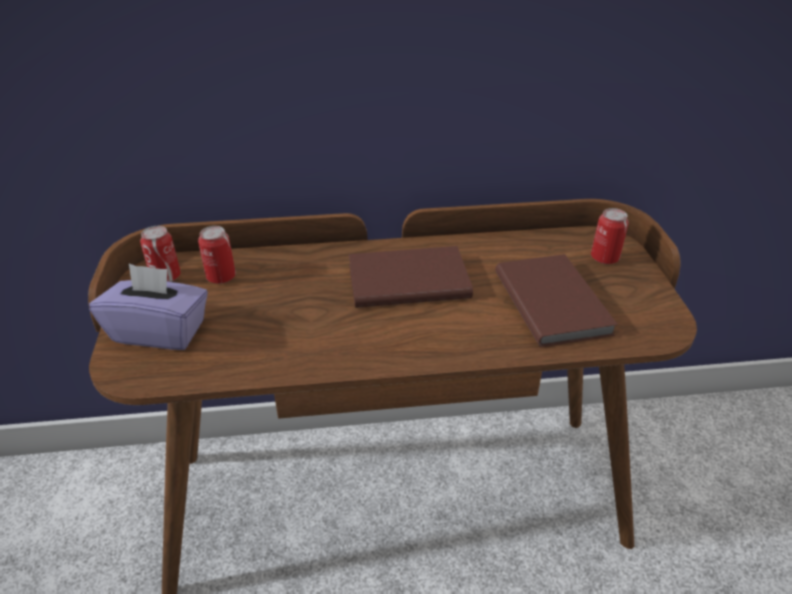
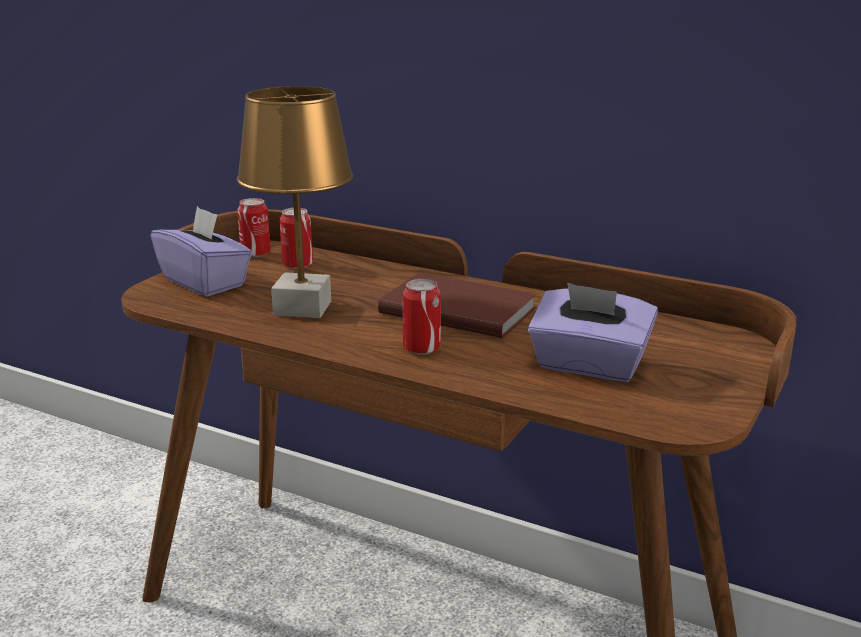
camera: 35 degrees right, 15 degrees down
(286, 328) = (301, 308): none -> brown table lamp
(553, 301) = (589, 366): brown book -> purple tissue box
(604, 258) = (710, 354): can -> can (421, 348)

